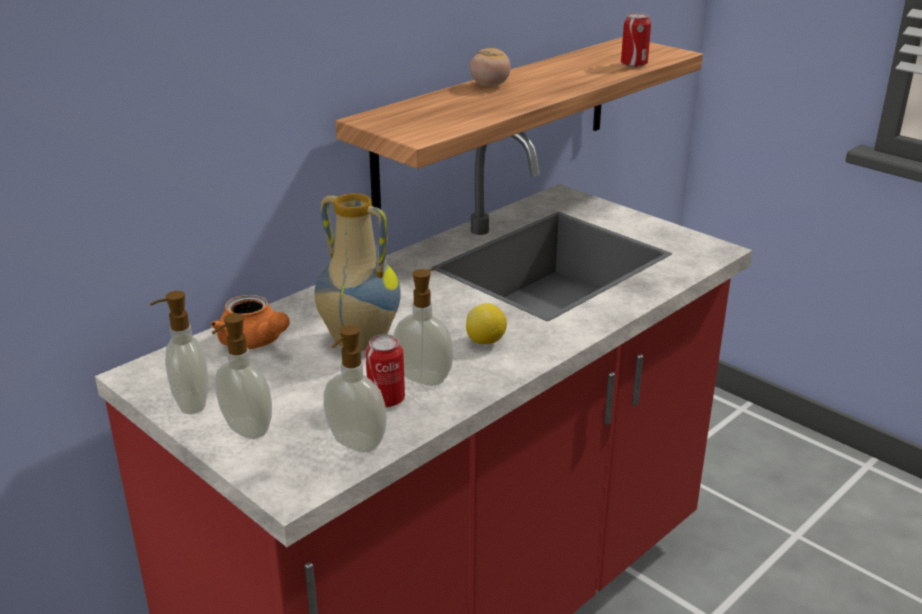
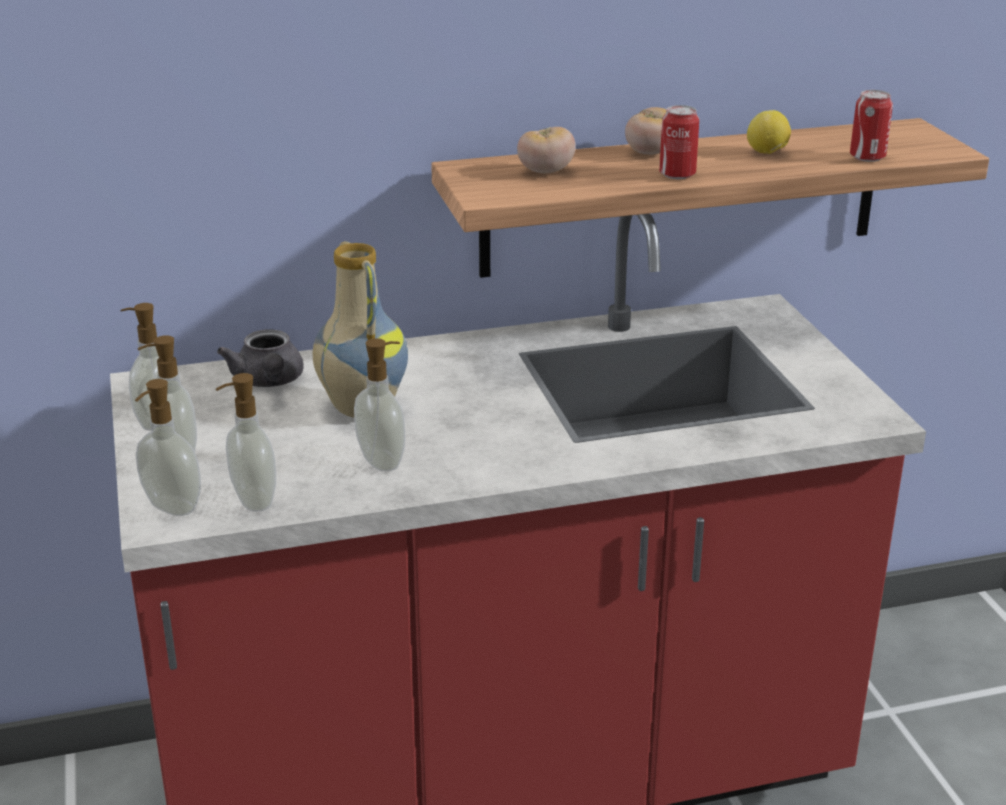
camera: 30 degrees right, 0 degrees up
(255, 342) = (268, 382): orange teapot -> grey teapot
(290, 474) = (171, 508): none -> soap dispenser
(386, 399) = (324, 470): can -> can (677, 174)
(436, 111) = (545, 172): none -> tomato
(486, 342) = (483, 445): lemon -> lemon (767, 153)

